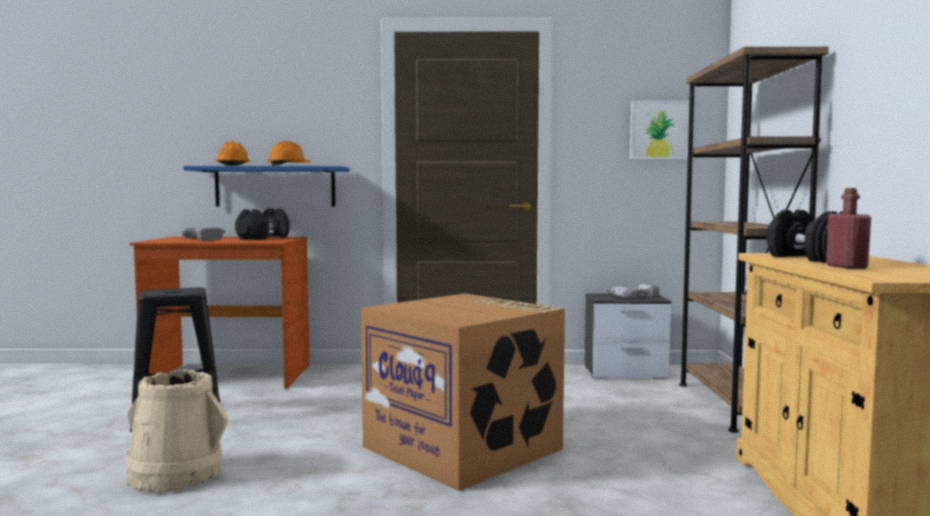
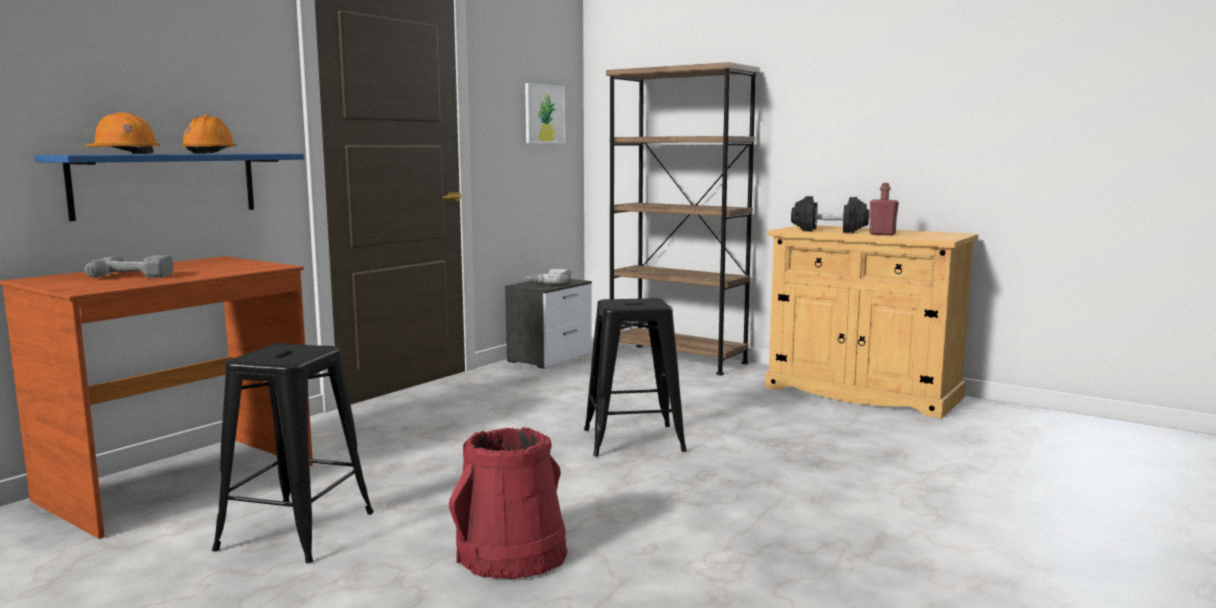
camera: 55 degrees left, 5 degrees up
(176, 474) = (512, 555): beige bucket -> red bucket
(263, 238) = (201, 264): black dumbbell -> none
(465, 448) = (632, 440): cardboard box -> black stool

